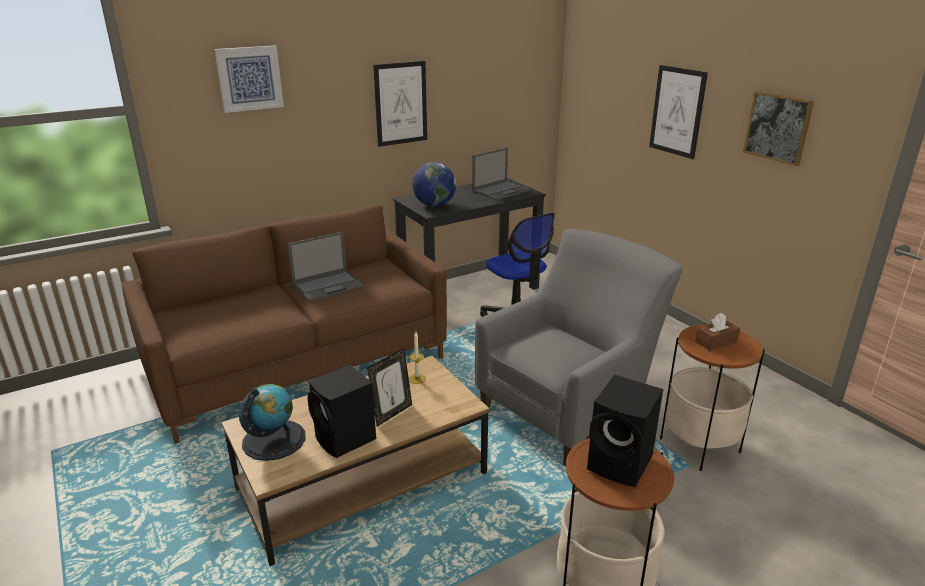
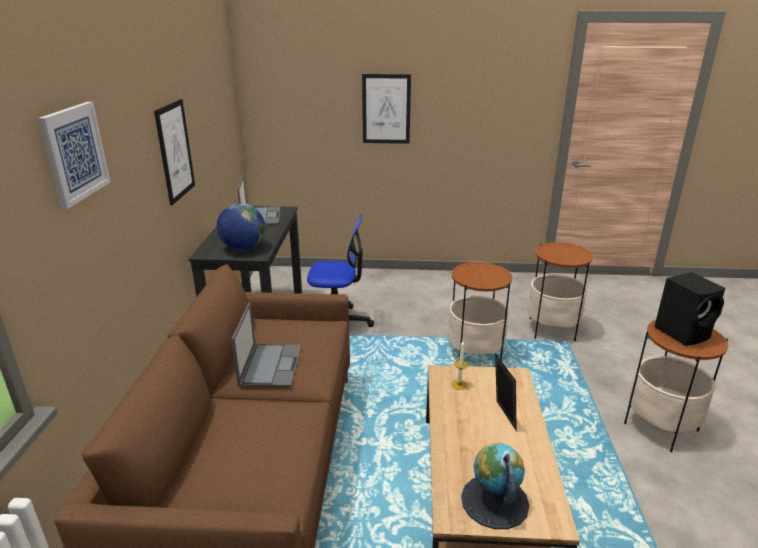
camera: 55 degrees left, 0 degrees up
(346, 440) = (524, 455): black speaker -> none
(570, 409) = (474, 354): grey armchair -> side table
(716, 342) = (560, 253): brown tissue box -> none
(778, 127) = (478, 105): picture -> none

